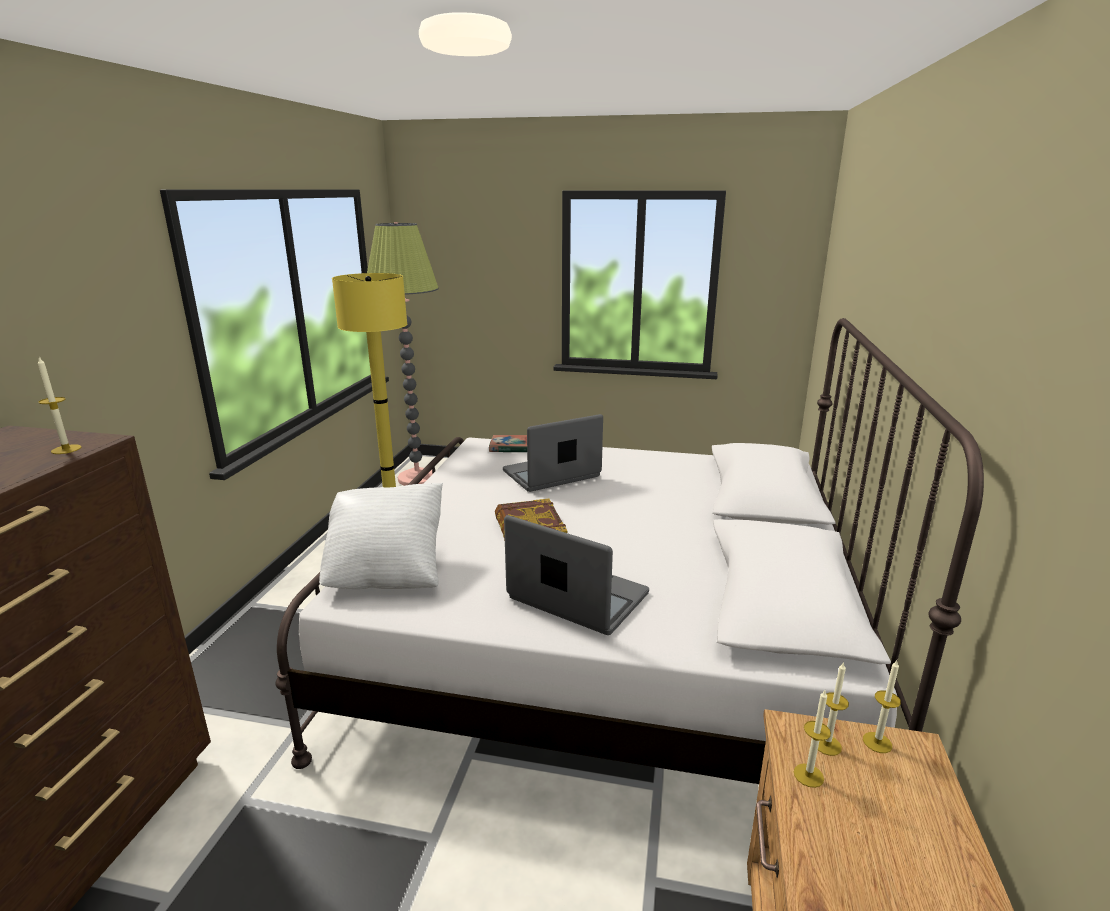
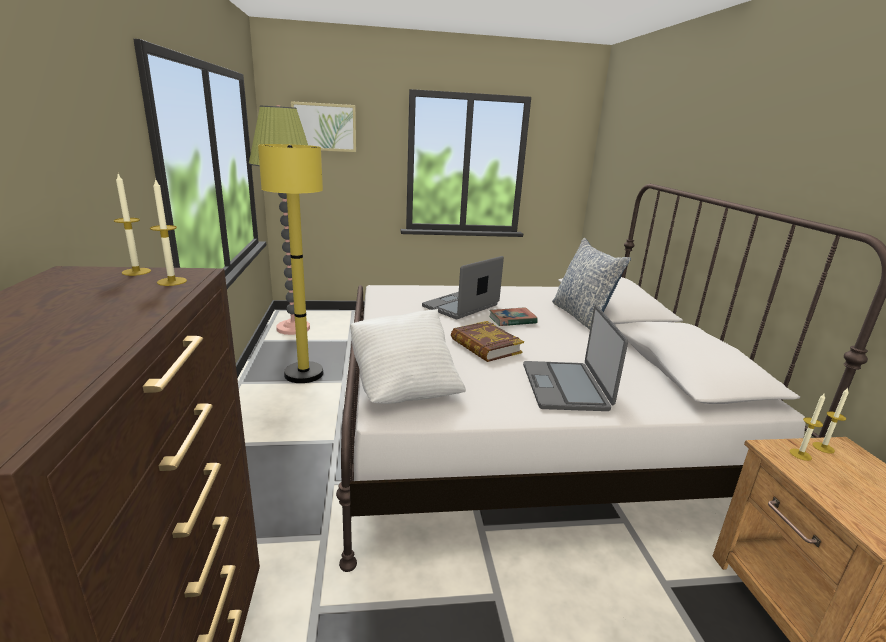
camera: 20 degrees left, 0 degrees up
(463, 241) = (324, 127): none -> picture
(512, 447) = (412, 289): book -> book (512, 320)
(577, 597) = (566, 387): laptop -> laptop turned 105 degrees counterclockwise
(701, 502) = (581, 316): none -> pillow
(808, 775) = (810, 475): candle -> candle (136, 272)

